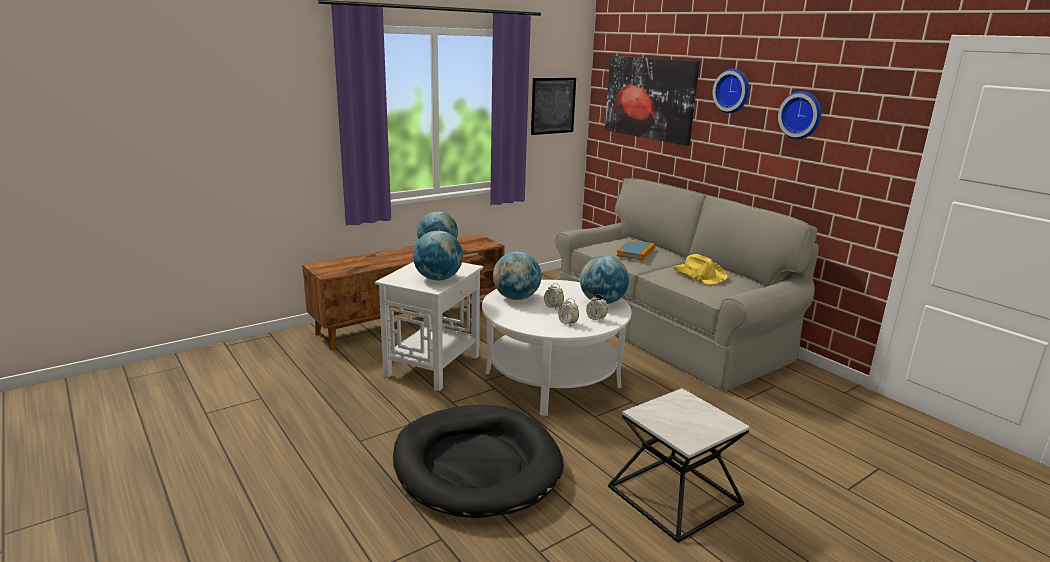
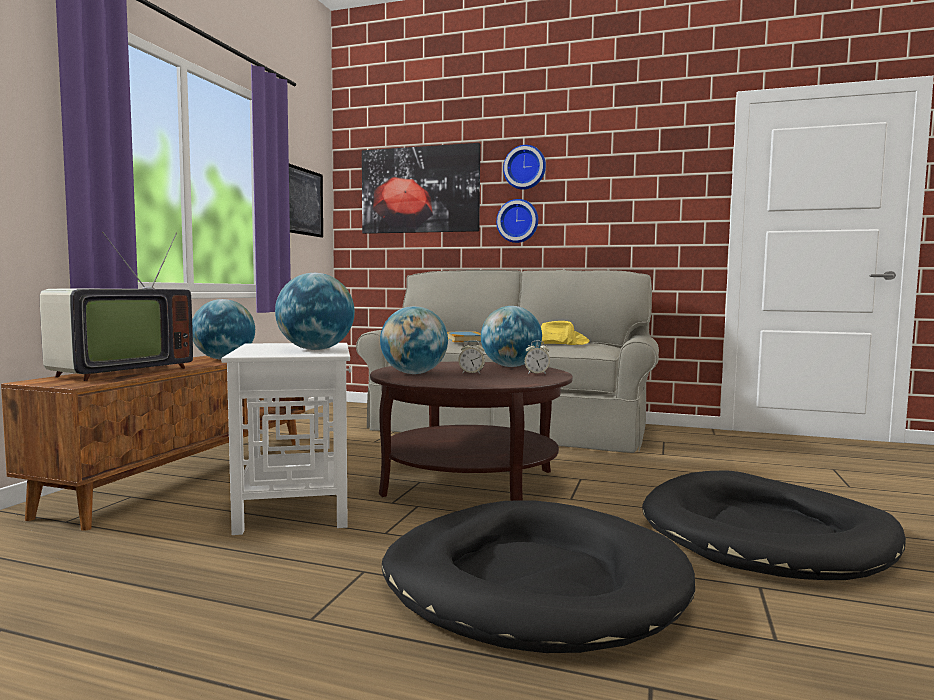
camera: 35 degrees left, 15 degrees down
(362, 260) = (117, 372): none -> television
(552, 379) = (470, 482): white coffee table -> brown coffee table
(568, 323) = (518, 378): alarm clock -> none
(675, 495) = (766, 534): side table -> black dog bed
(801, 115) = (606, 179): wall clock -> wall clock (518, 221)

